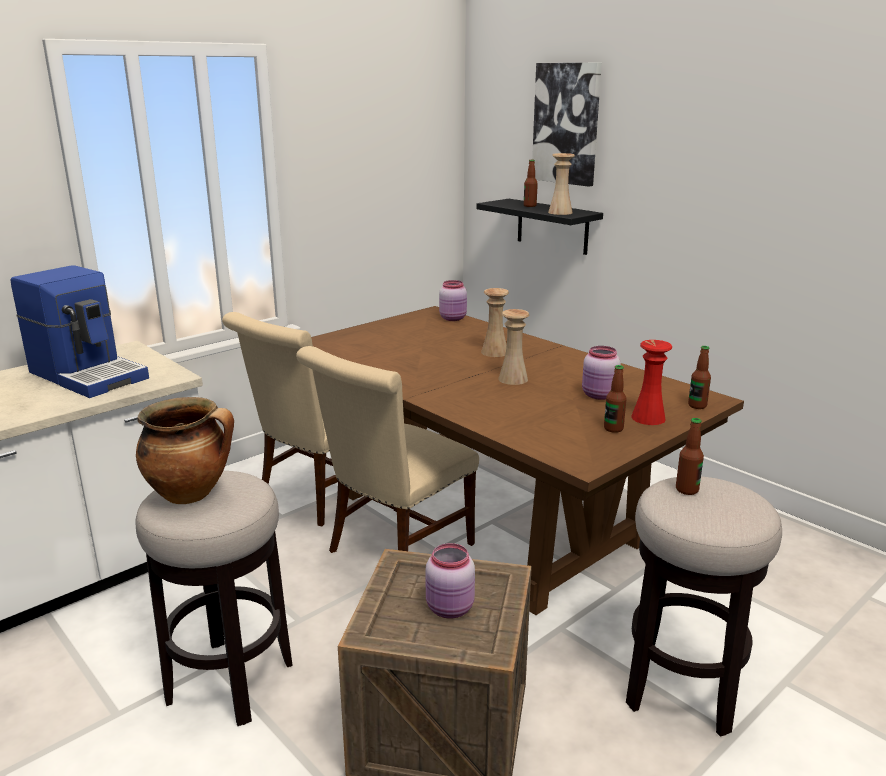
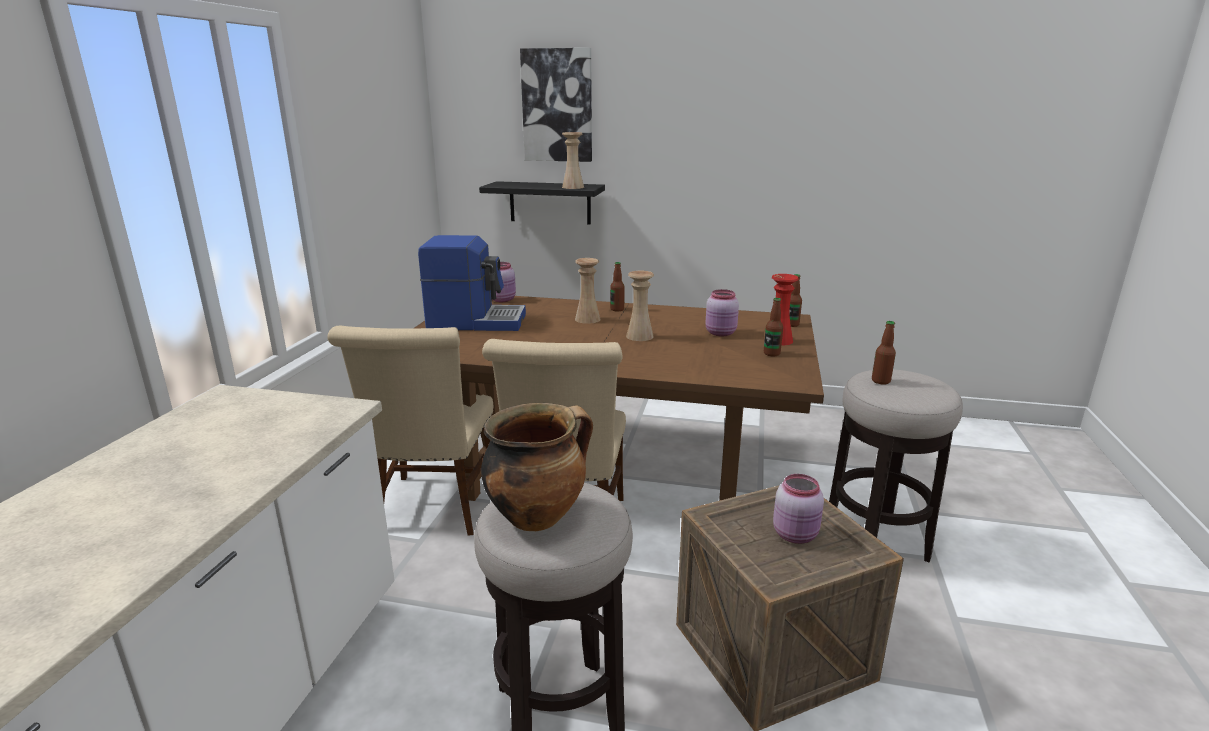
camera: 35 degrees left, 0 degrees up
(89, 375) = (228, 434): coffee machine -> coffee machine (476, 321)
(530, 206) = (533, 185): bottle -> bottle (617, 309)

